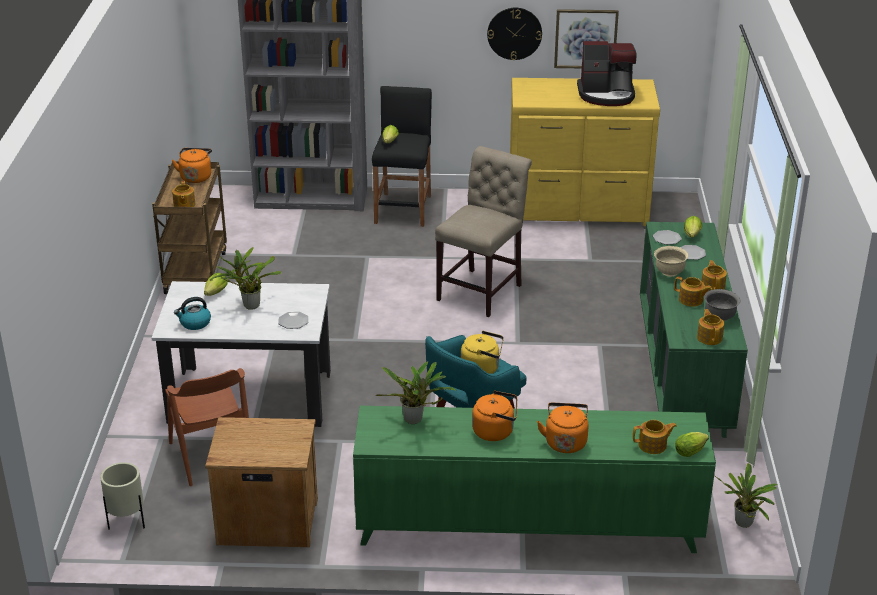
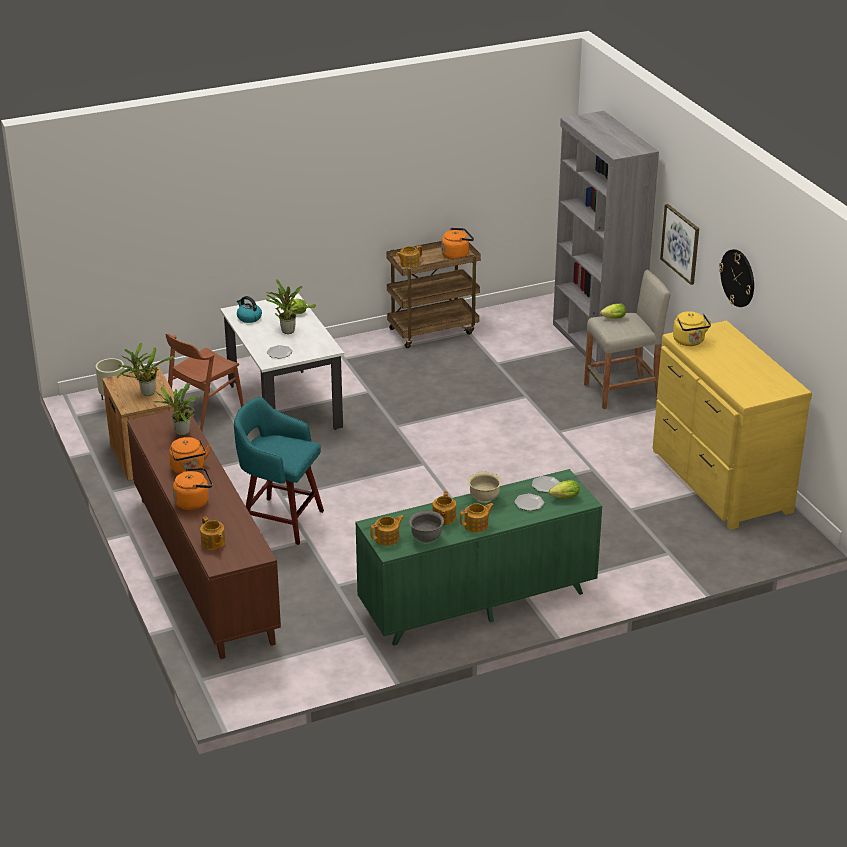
camera: 65 degrees right, 0 degrees up
(403, 209) = (622, 391): black stool -> beige stool
(482, 290) = (523, 466): beige chair -> none
(482, 369) = (282, 450): yellow kettle -> yellow kettle (689, 341)
(528, 528) = (204, 569): green cabinet -> brown cabinet
(585, 38) = (779, 316): picture -> picture (680, 243)
(606, 95) = (742, 374): coffee machine -> none
(691, 451) = (216, 562): lettuce -> none
(743, 525) = (272, 677): potted plant -> potted plant (146, 393)

